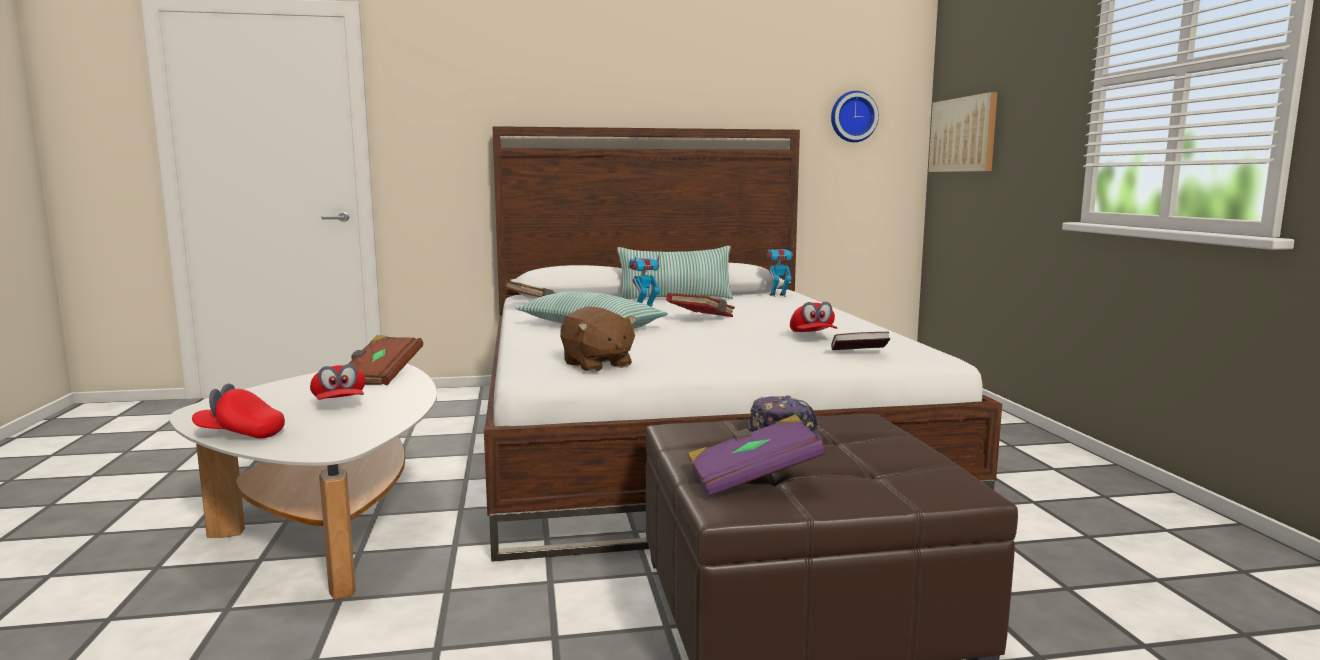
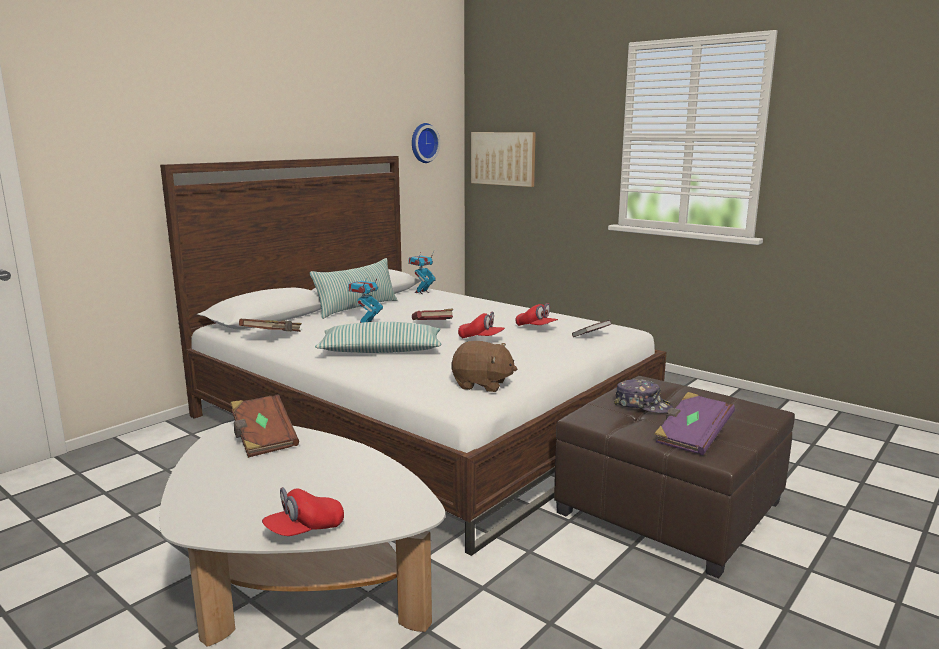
camera: 40 degrees left, 5 degrees up
(339, 404) = (306, 475): red cap -> red cap (481, 338)

